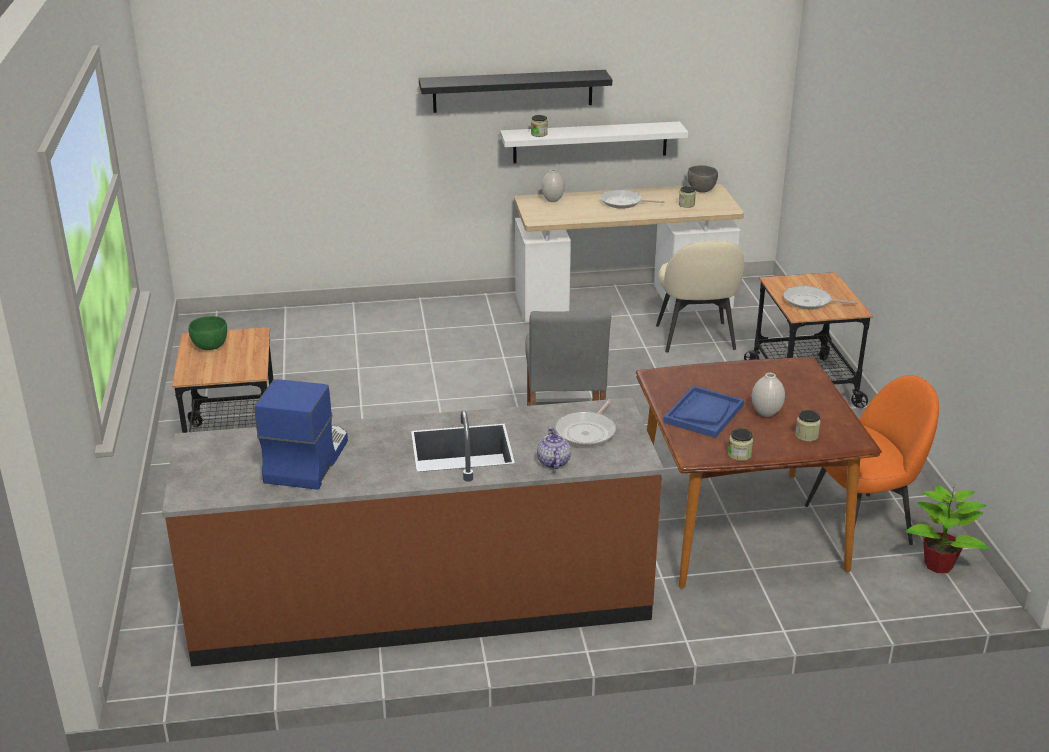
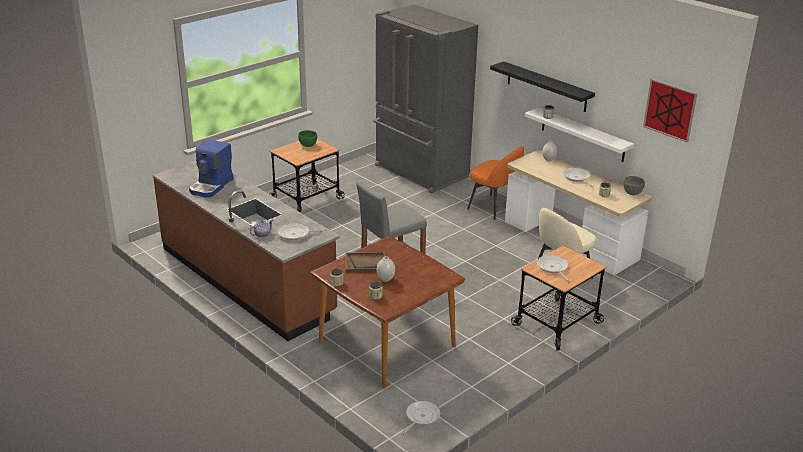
camera: 55 degrees right, 0 degrees up
(299, 328) = (420, 172): none -> grey fridge
(306, 460) = (211, 186): coffee machine -> coffee machine turned 135 degrees clockwise
(703, 413) = (365, 263): blue tray -> brown tray
(732, 51) = (670, 110): none -> picture
(861, 523) = (433, 381): orange chair -> orange chair (494, 207)
(939, 565) = (421, 417): potted plant -> frying pan

